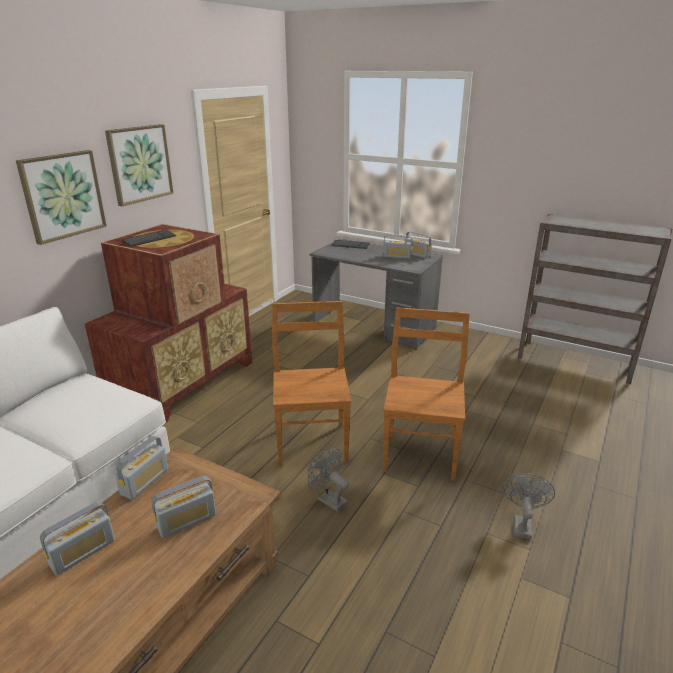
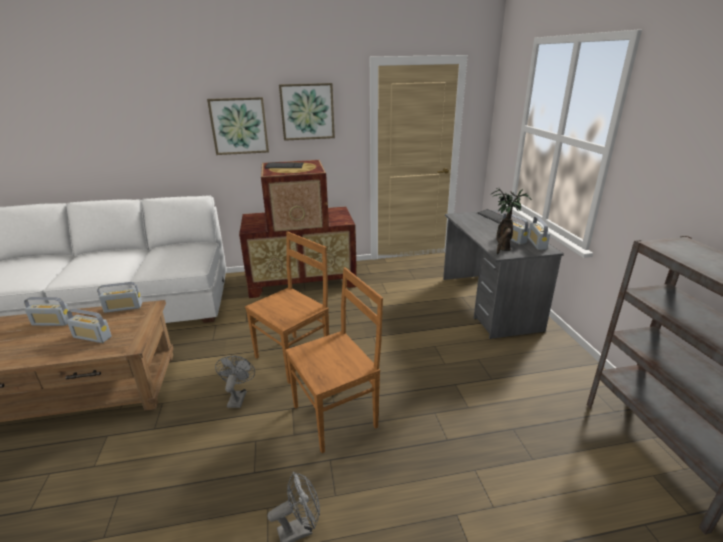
camera: 50 degrees right, 0 degrees up
(407, 265) = (503, 249): none -> potted plant

